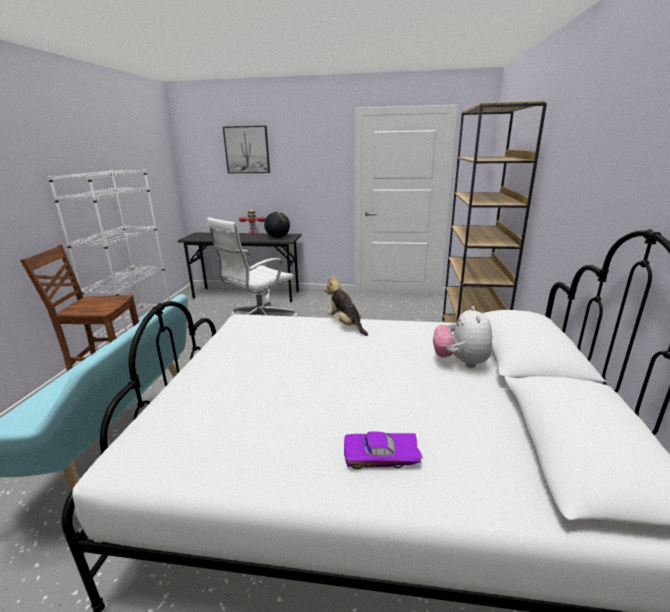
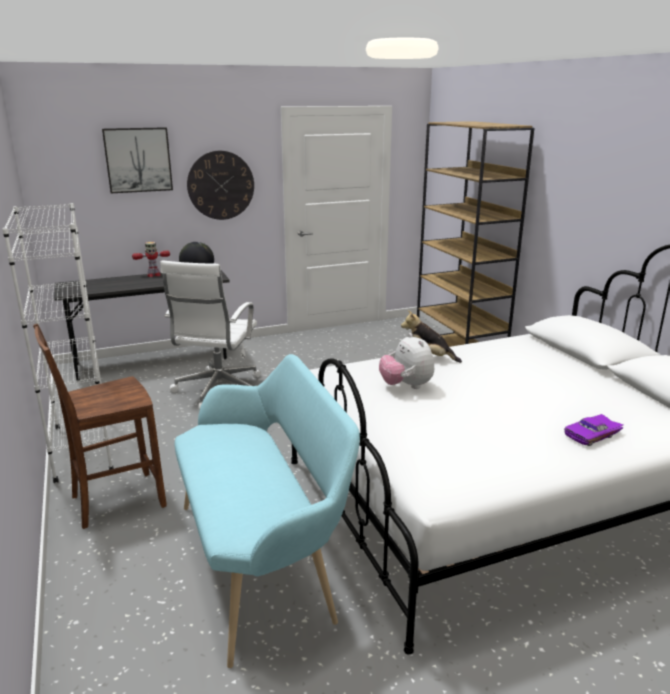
camera: 30 degrees left, 0 degrees up
(305, 171) = (221, 185): none -> wall clock
(460, 362) = (556, 365): plush toy -> plush toy (406, 386)

